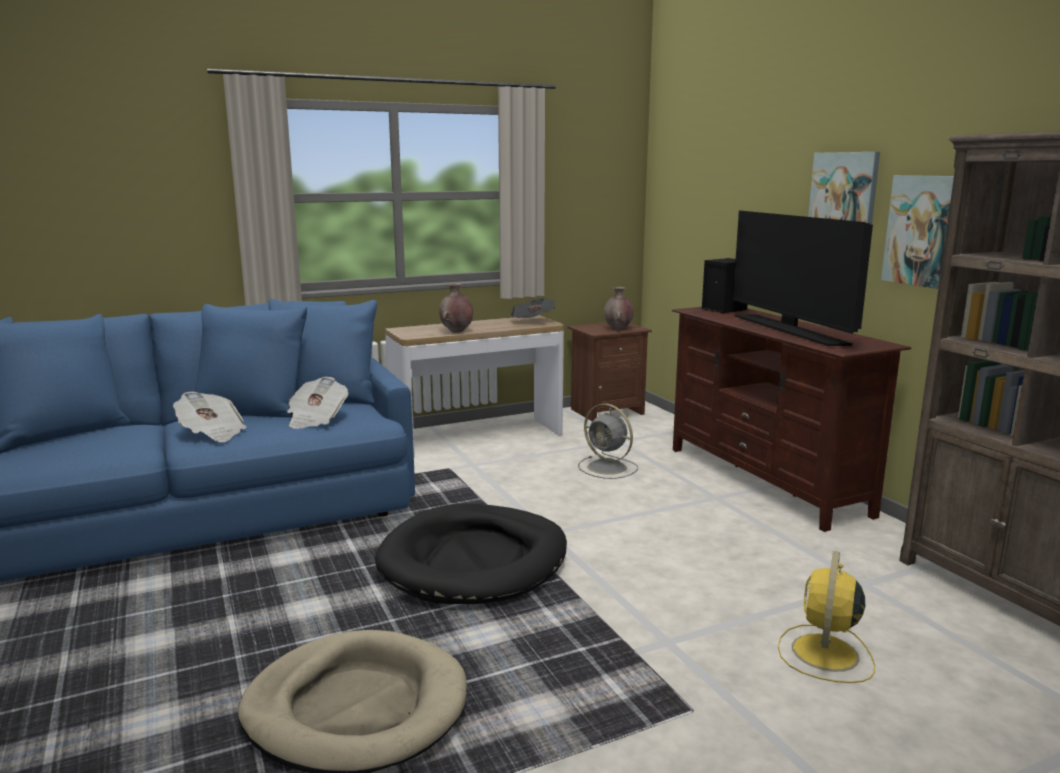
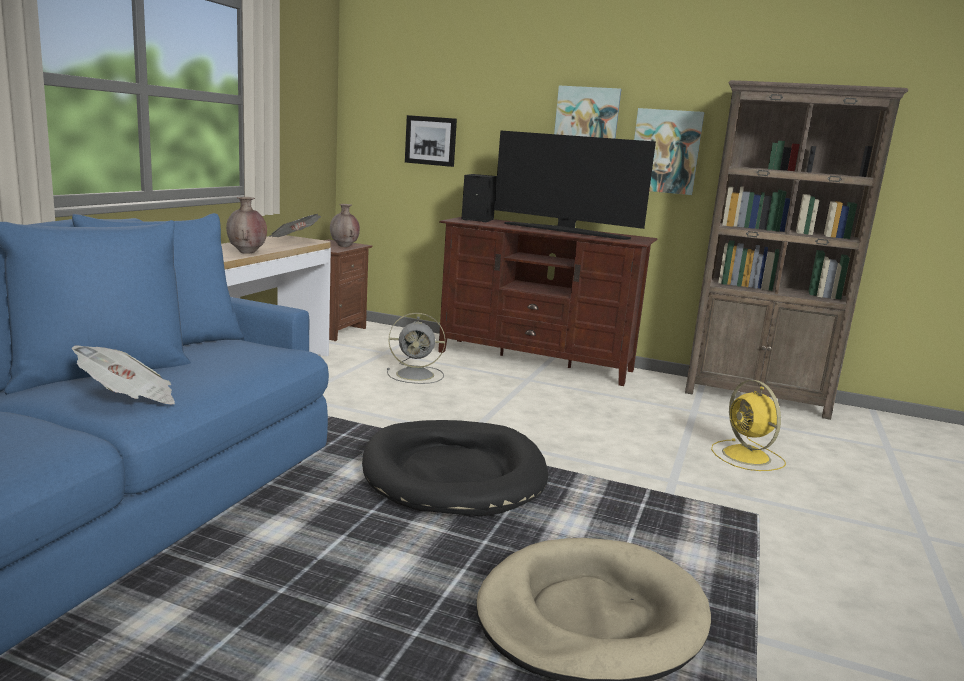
camera: 45 degrees left, 0 degrees up
(316, 419) = (225, 362): newspaper -> none
(709, 221) = (431, 141): none -> picture

